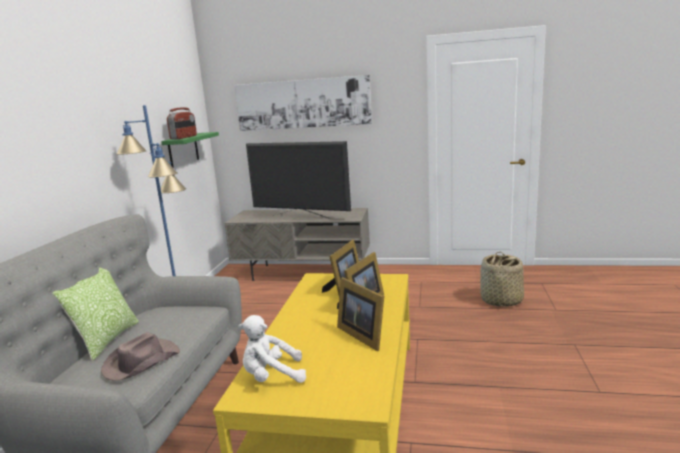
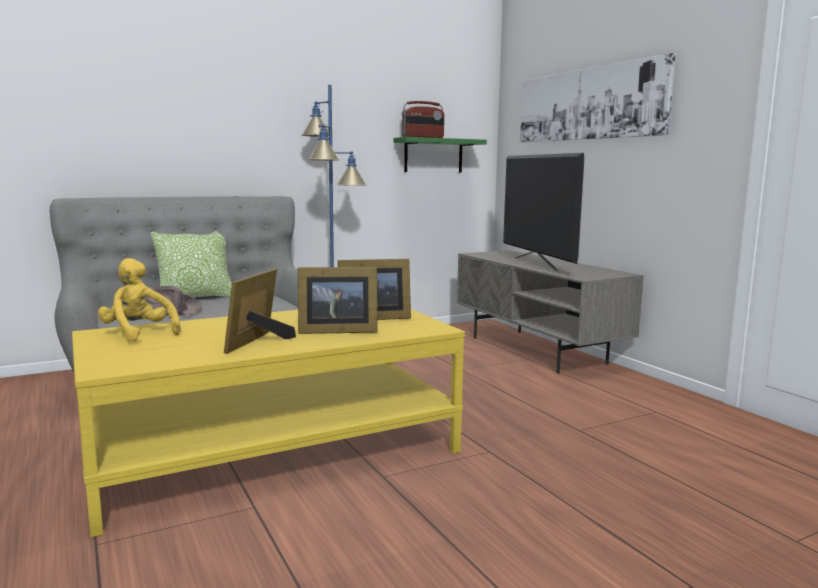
camera: 50 degrees right, 5 degrees down
(272, 377) = (138, 333): white plush toy -> yellow plush toy
(501, 300) = (721, 482): basket -> none

